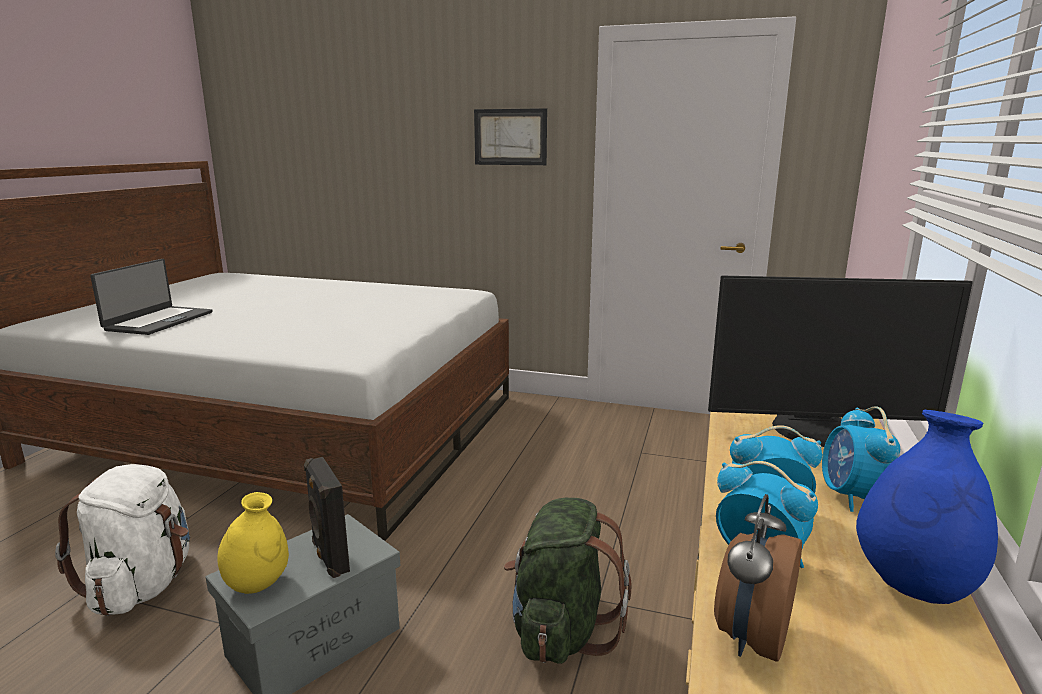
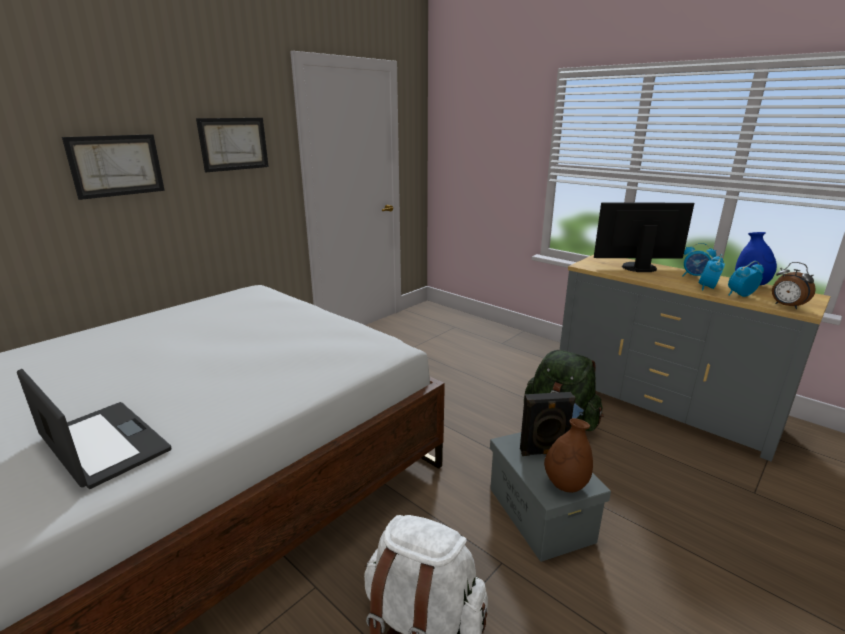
camera: 65 degrees left, 5 degrees up
(257, 584) = (566, 484): yellow vase -> brown vase
(402, 151) = (116, 165): none -> picture
(816, 432) = (638, 267): monitor -> monitor turned 120 degrees counterclockwise

